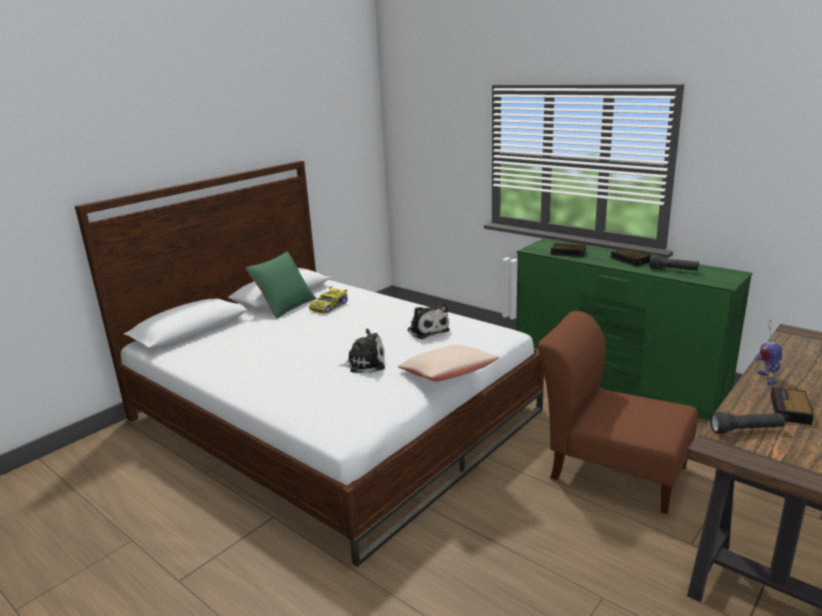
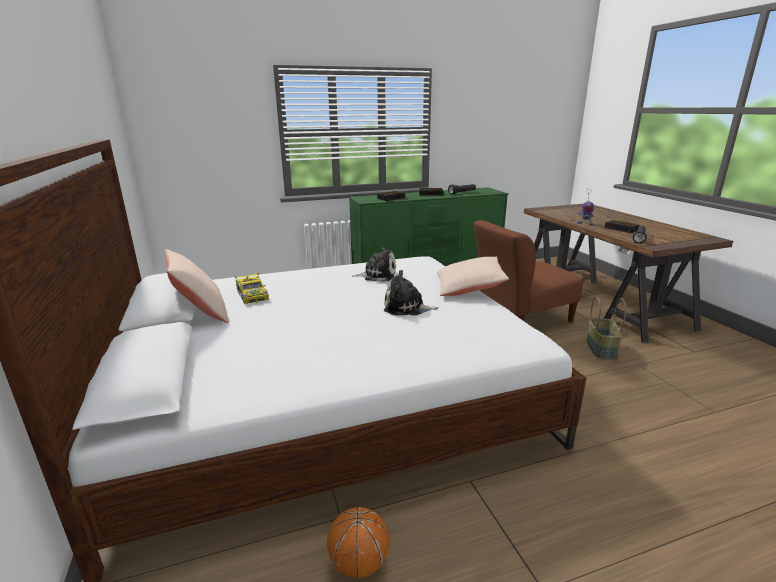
camera: 60 degrees left, 0 degrees up
(171, 494) = (359, 563): none -> basketball
(285, 305) = (201, 313): green pillow -> beige pillow
(363, 363) = (407, 308): plush toy -> plush toy turned 105 degrees counterclockwise
(611, 556) = (601, 349): none -> basket

